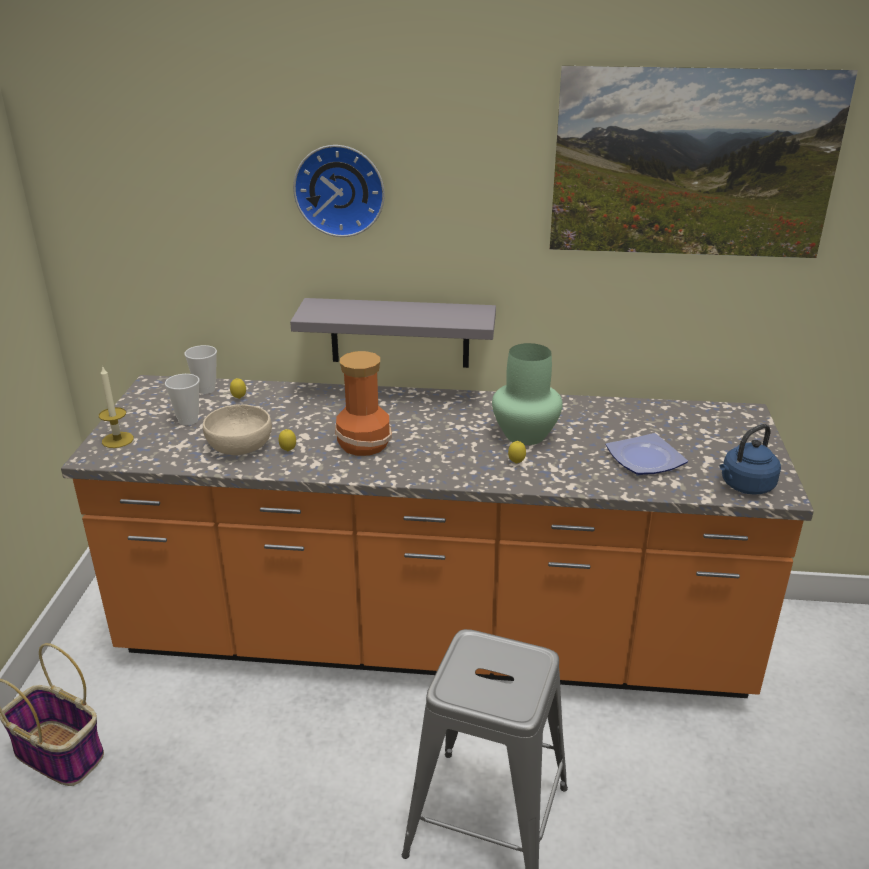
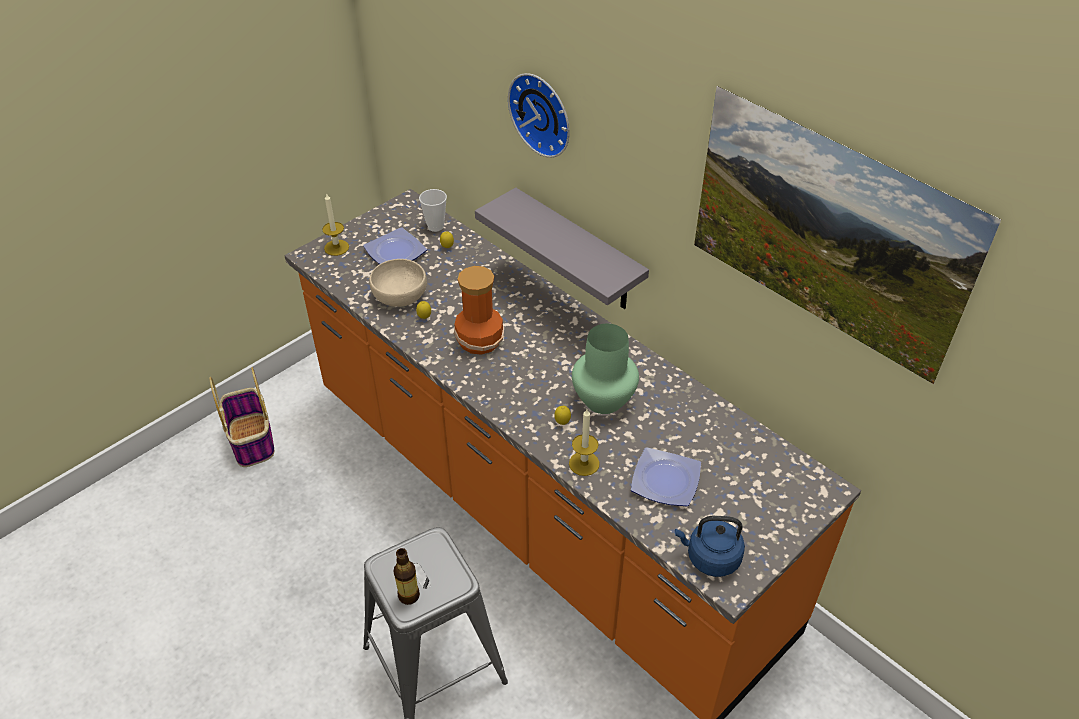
camera: 40 degrees right, 15 degrees up
(188, 420) = (394, 252): cup -> plate
(505, 697) = (408, 595): none -> bottle
(572, 479) = (584, 463): none -> candle

